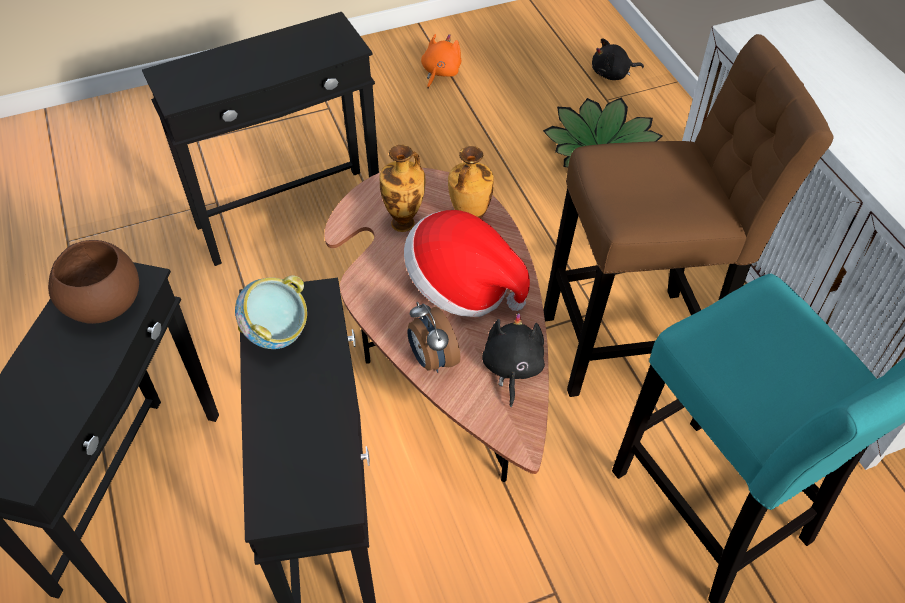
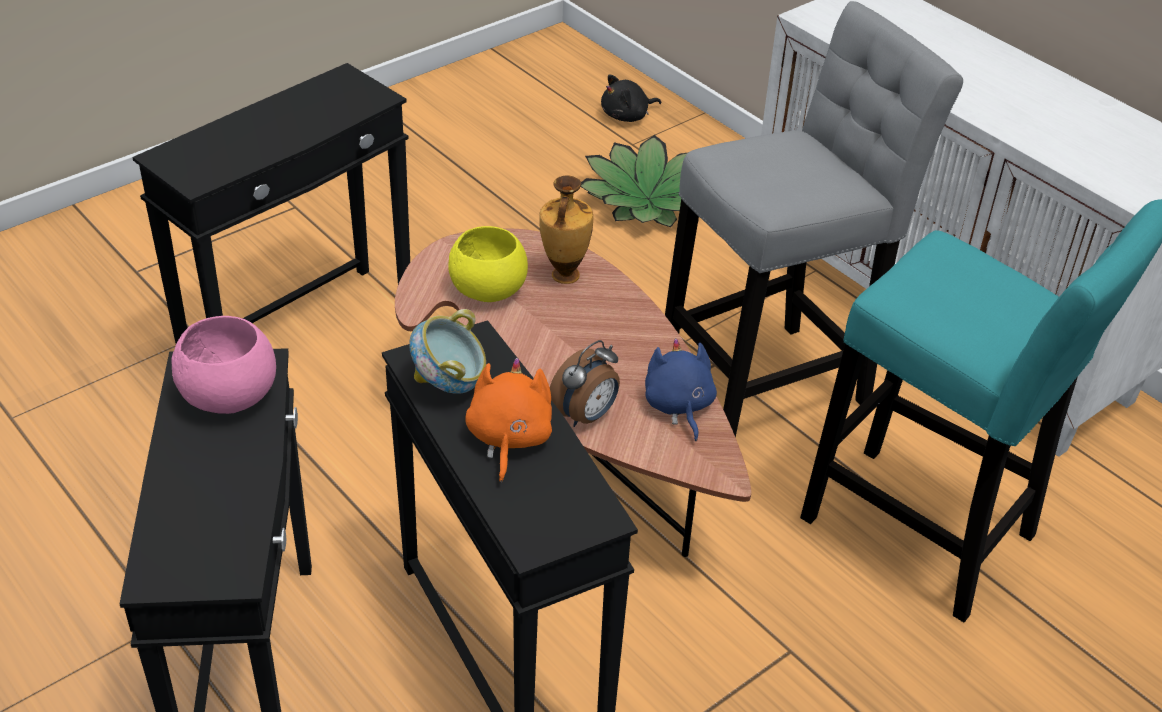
camera: 20 degrees left, 10 degrees down
(105, 302) = (229, 393): brown bowl -> pink bowl
(404, 223) = (488, 288): vase -> yellow bowl
(432, 359) = (586, 416): alarm clock -> alarm clock turned 90 degrees counterclockwise
(440, 72) = (419, 146): orange plush toy -> orange plush toy (508, 438)
(462, 286) = (586, 338): hat -> none
(512, 368) = (678, 406): black plush toy -> blue plush toy
(636, 342) = (772, 386): brown stool -> grey stool

